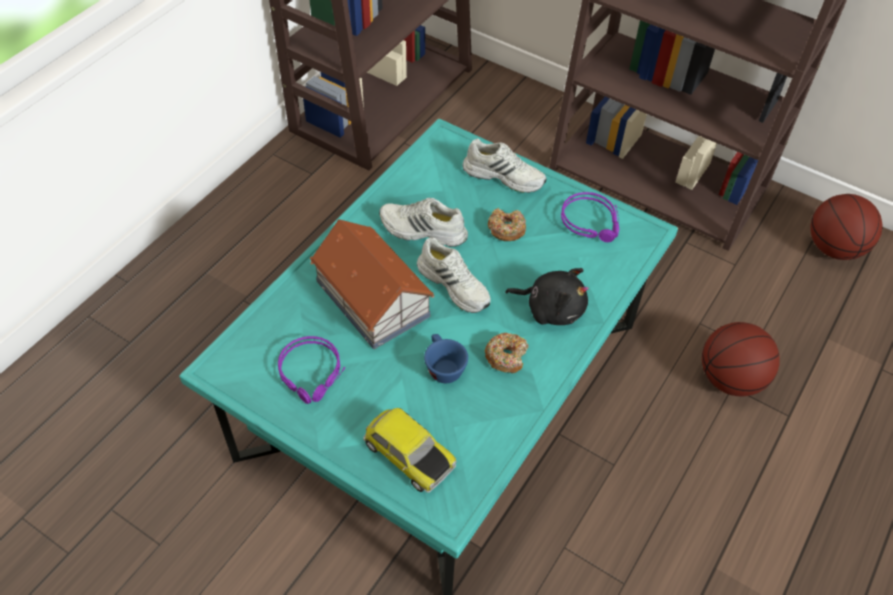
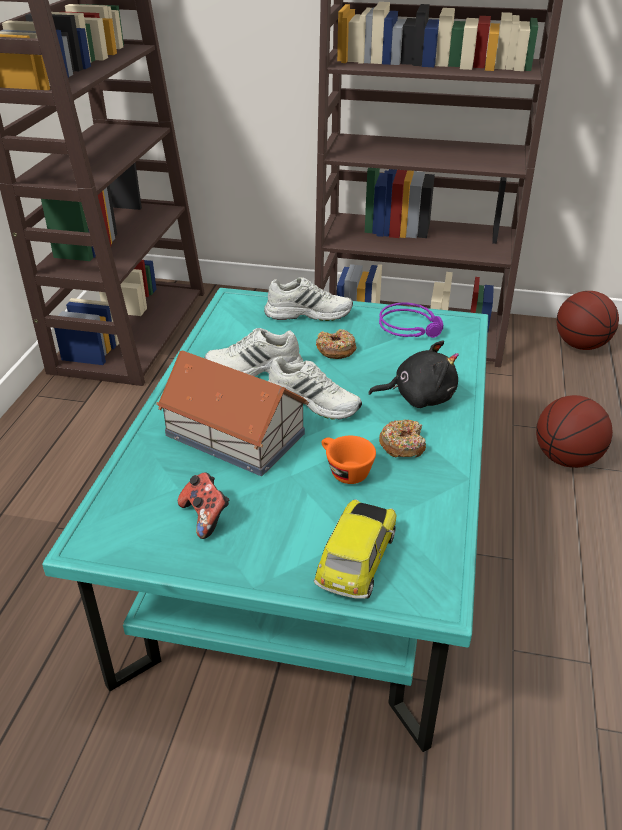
camera: 20 degrees left, 15 degrees down
(312, 374) = (205, 516): purple headphones -> game controller
(408, 456) = (357, 560): toy car -> toy car turned 90 degrees counterclockwise
(442, 367) = (344, 471): blue cup -> orange cup

